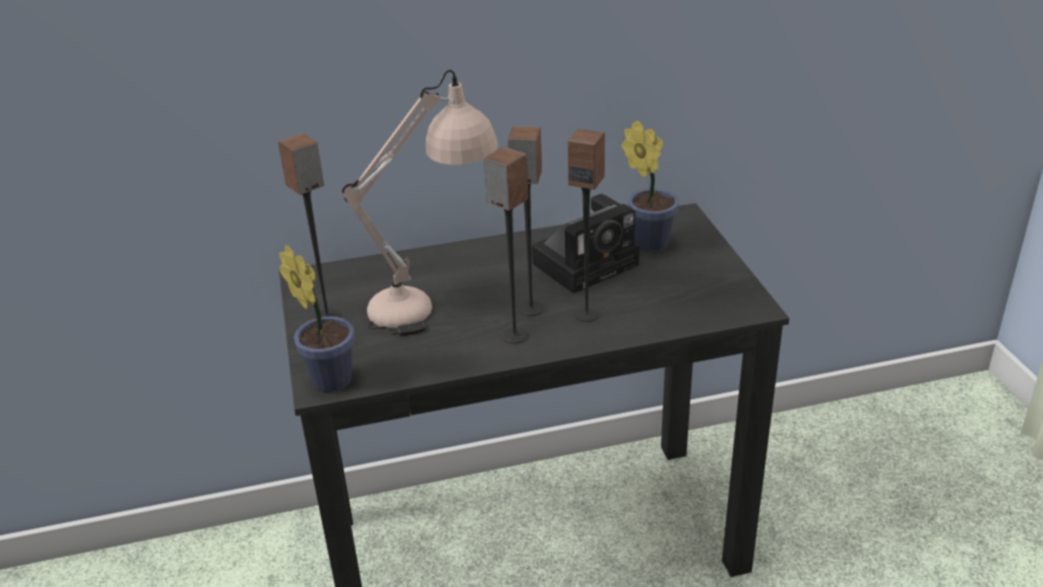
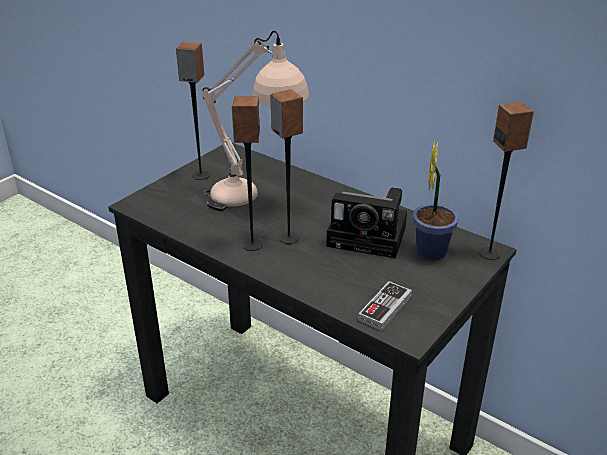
camera: 50 degrees right, 0 degrees up
(328, 377) = (145, 202): potted plant -> none
(586, 314) = (309, 262): speaker -> speaker (490, 253)
(705, 303) = (385, 308): none -> game controller

